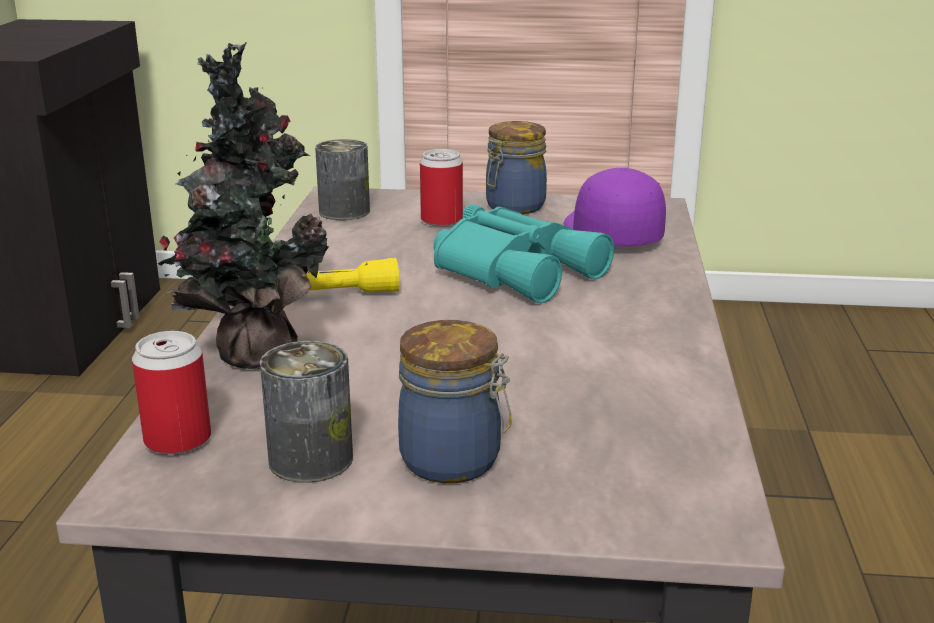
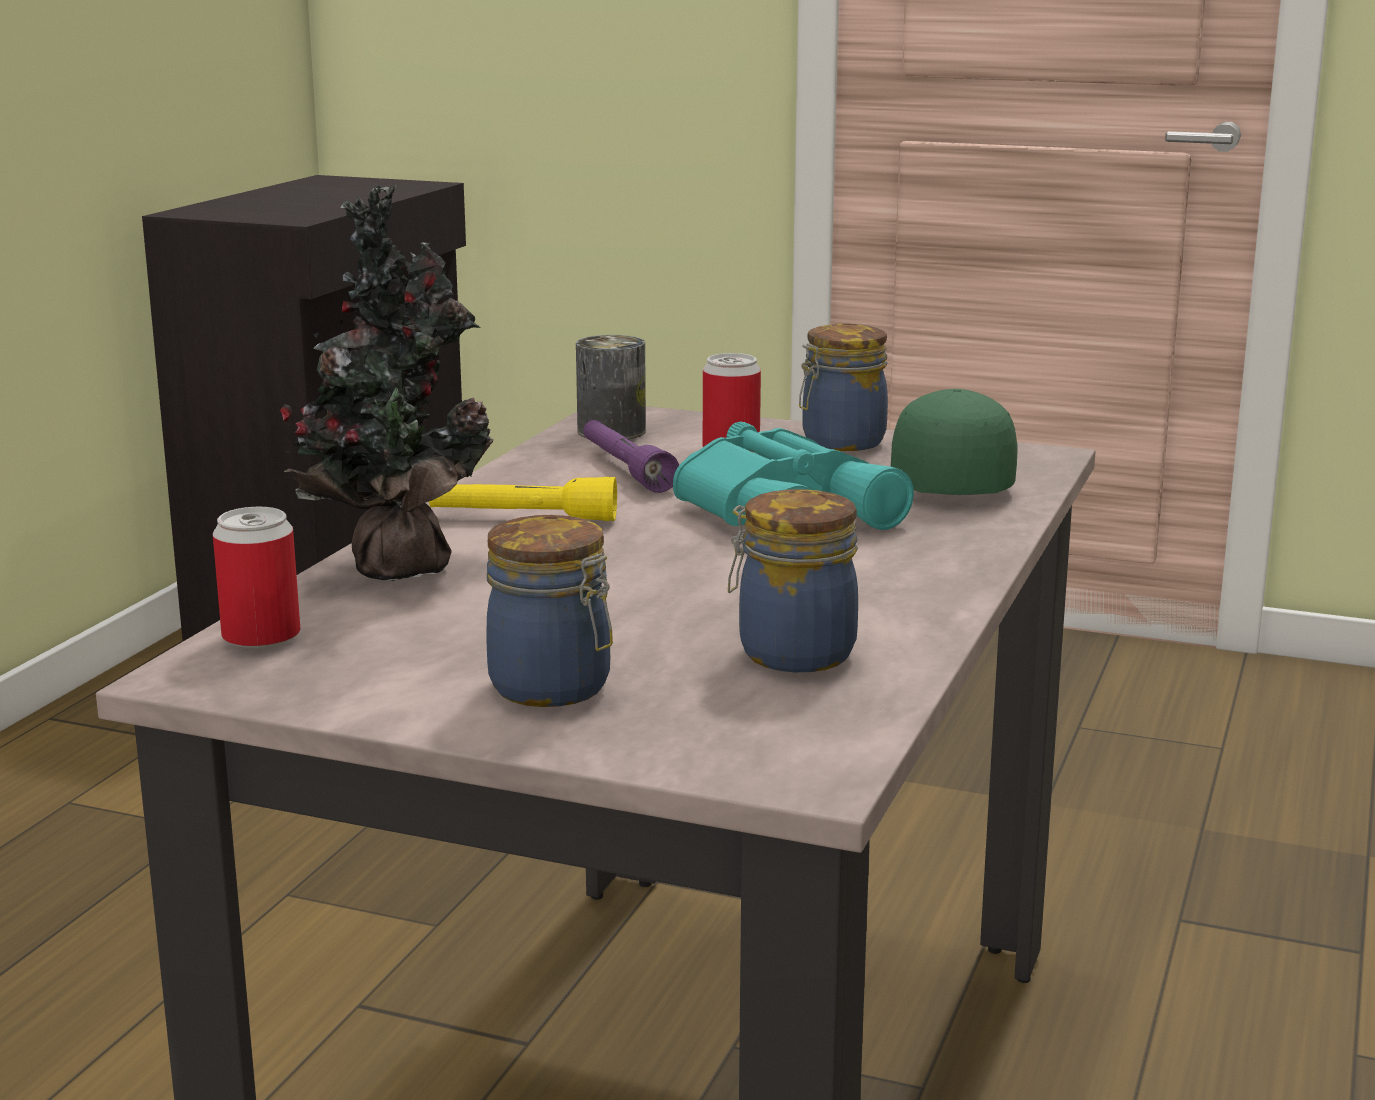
camera: 15 degrees right, 5 degrees down
(310, 459) = (394, 669): can -> none
(376, 244) = (625, 470): none -> purple flashlight
(609, 234) = (946, 482): purple cap -> green cap
(611, 400) = (791, 653): none -> jar

